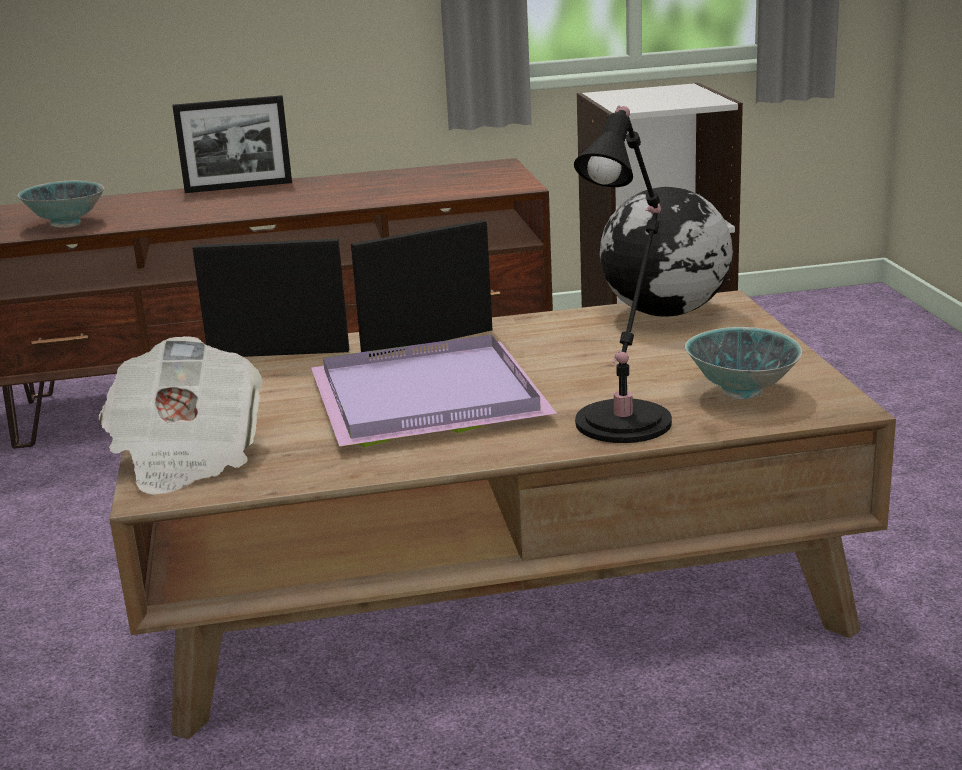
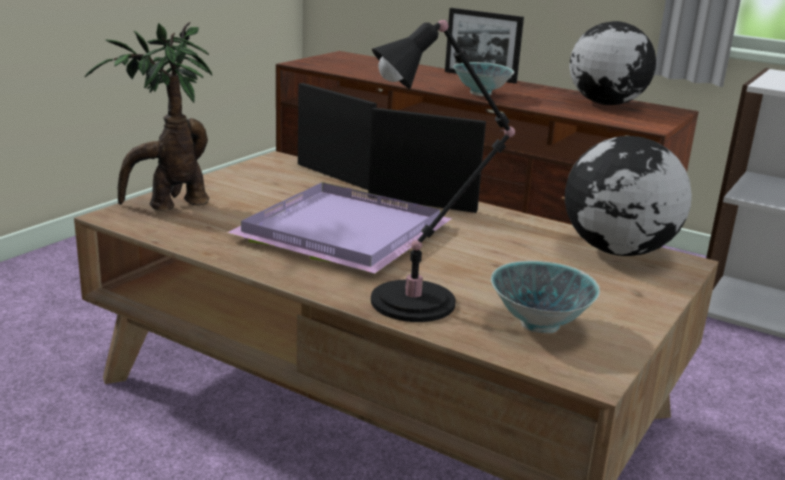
camera: 40 degrees right, 0 degrees up
(66, 224) = (348, 69): bowl -> bowl (480, 94)
(186, 455) = (170, 205): newspaper -> potted plant
(428, 177) = (605, 104): none -> globe

